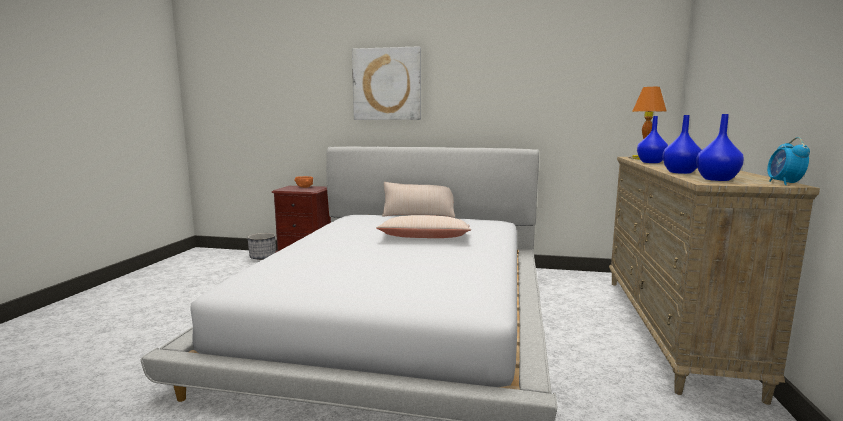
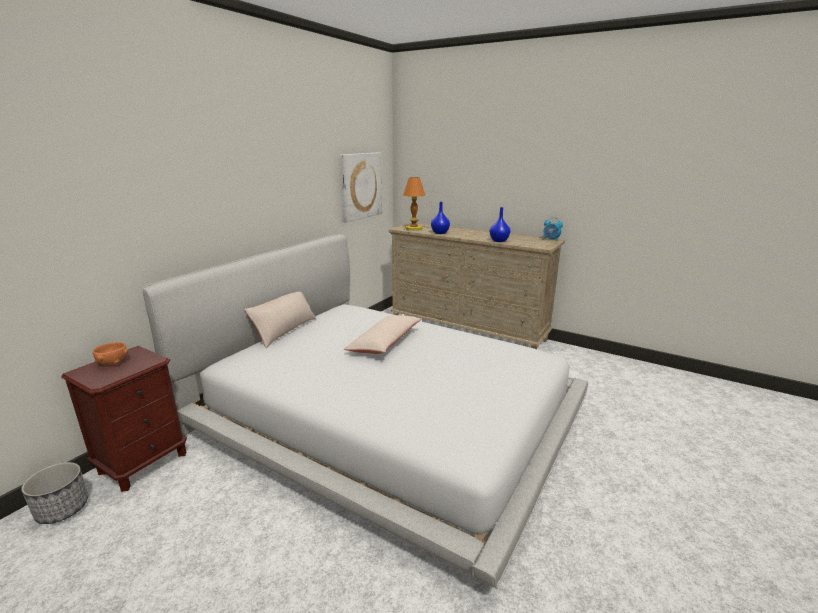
camera: 70 degrees left, 10 degrees up
(387, 84) = (191, 184): picture -> picture (360, 186)
(717, 179) = (533, 243): blue vase -> none

